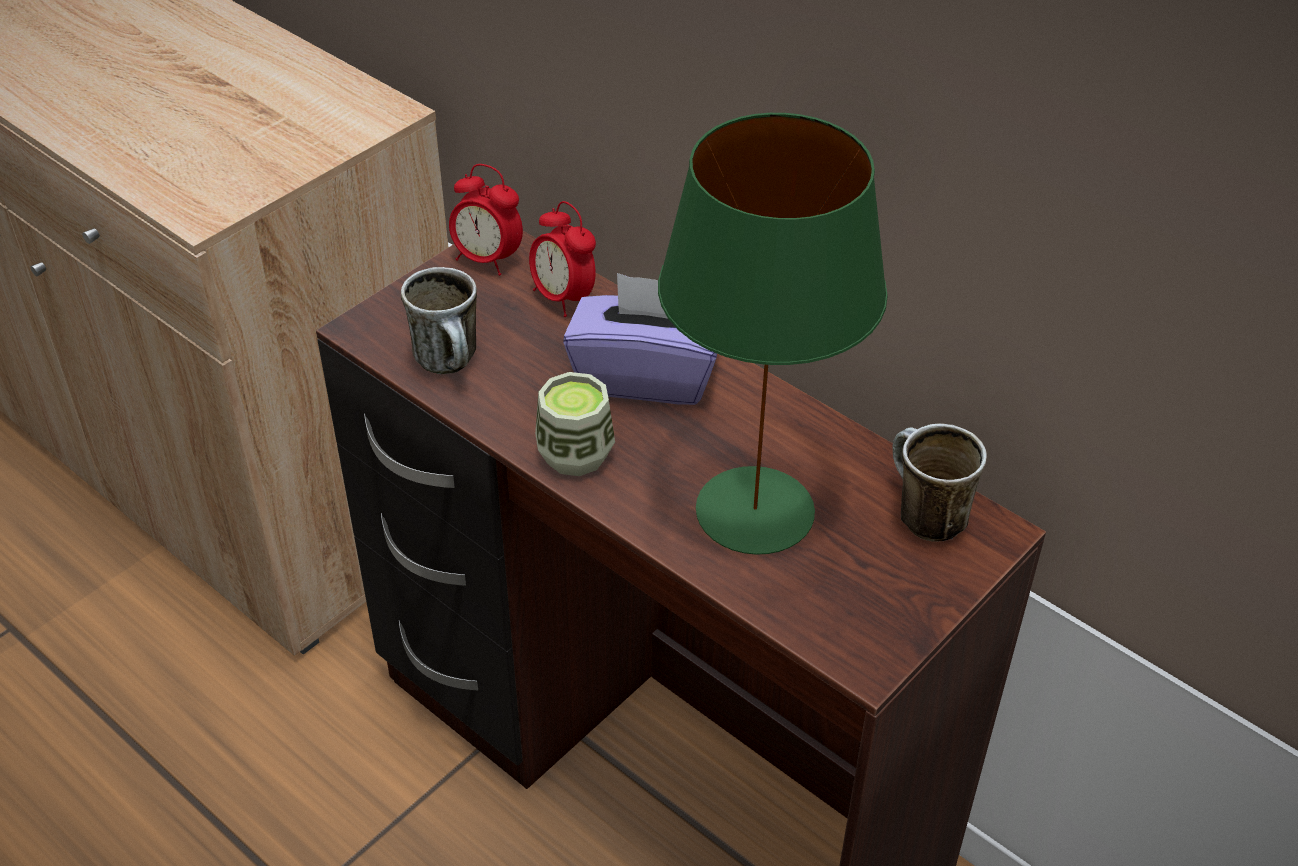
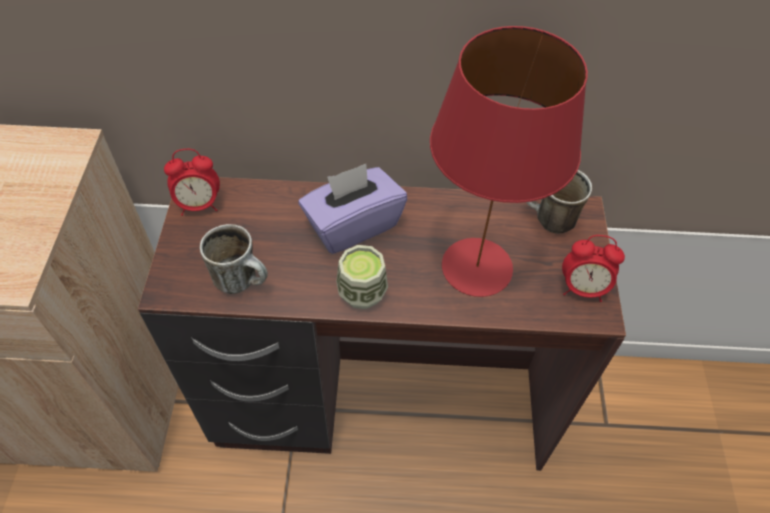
camera: 40 degrees left, 10 degrees up
(563, 298) = (265, 204): alarm clock -> alarm clock (582, 289)
(752, 511) = (476, 268): green table lamp -> red table lamp

